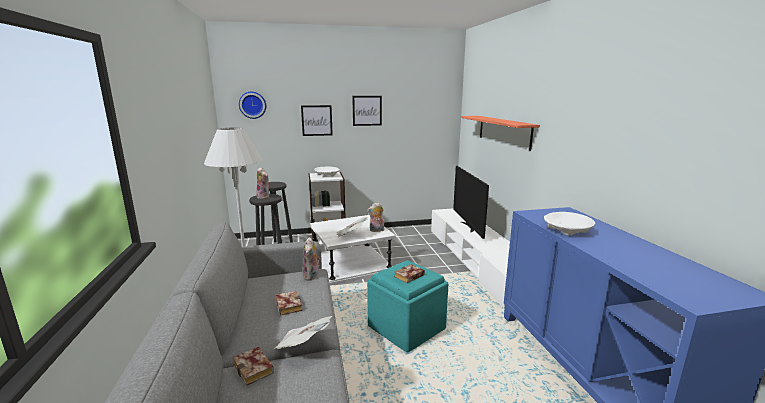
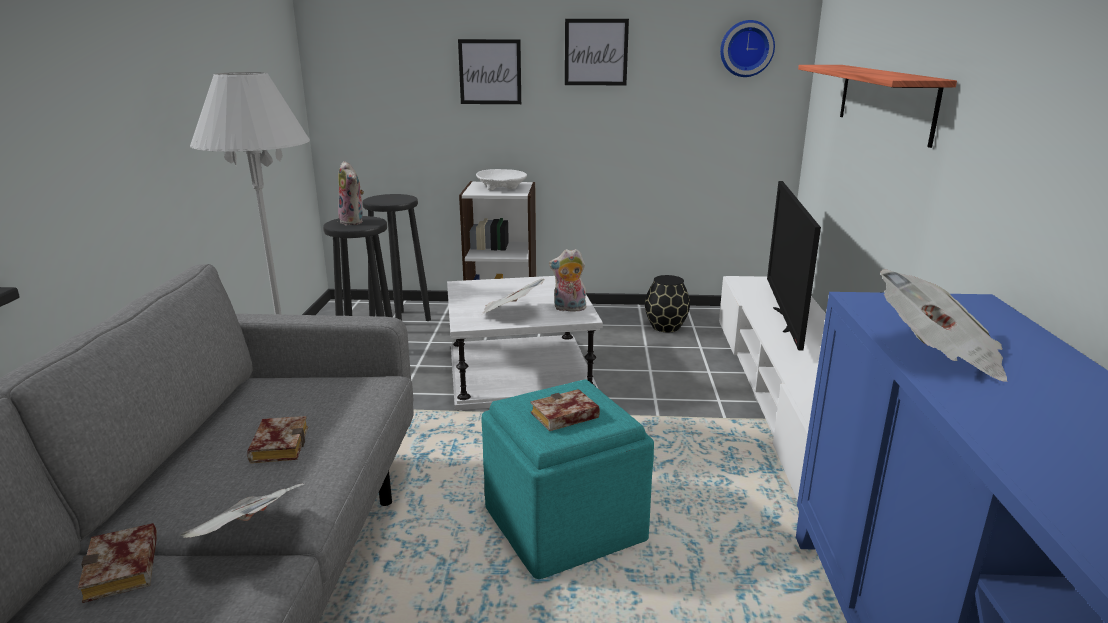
camera: 15 degrees right, 5 degrees up
(252, 105) = (365, 37): wall clock -> wall clock (746, 48)
(312, 276) = (368, 389): plush toy -> none
(408, 236) = (666, 327): none -> black vase
(568, 231) = (938, 355): white bowl -> newspaper

